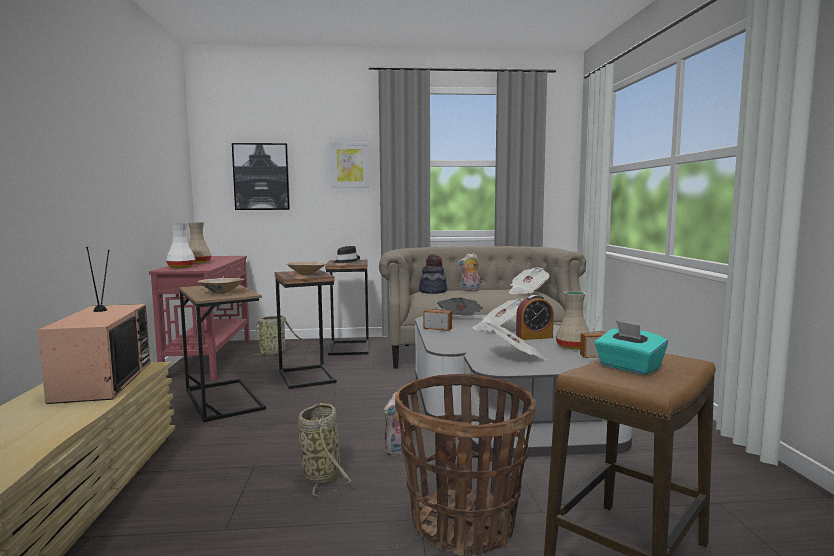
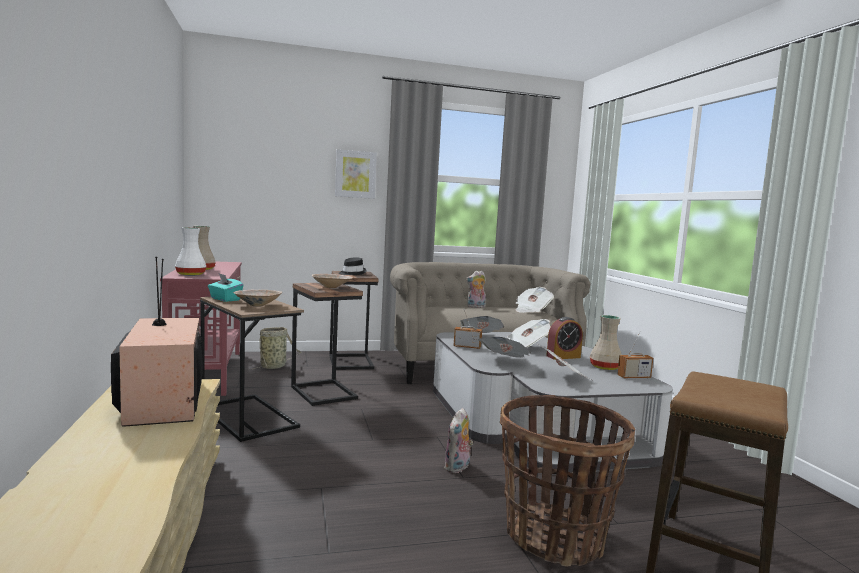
camera: 10 degrees left, 0 degrees up
(261, 177) = (262, 180): picture -> none
(321, 474) = (395, 494): basket -> none
(433, 291) = (441, 307): hat -> none
(465, 343) = (505, 362): none -> newspaper
(628, 367) = (722, 392): turquoise tissue box -> turquoise tissue box (225, 299)

